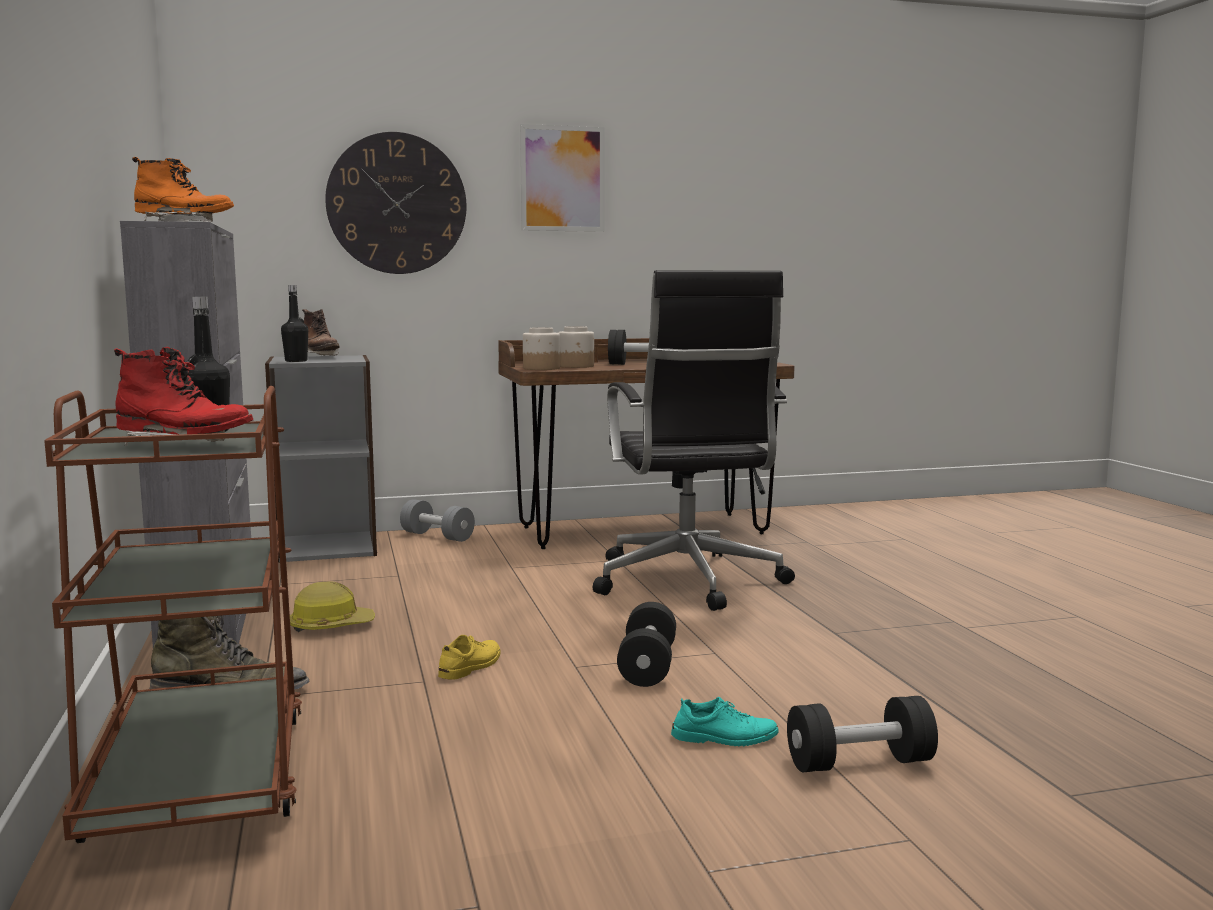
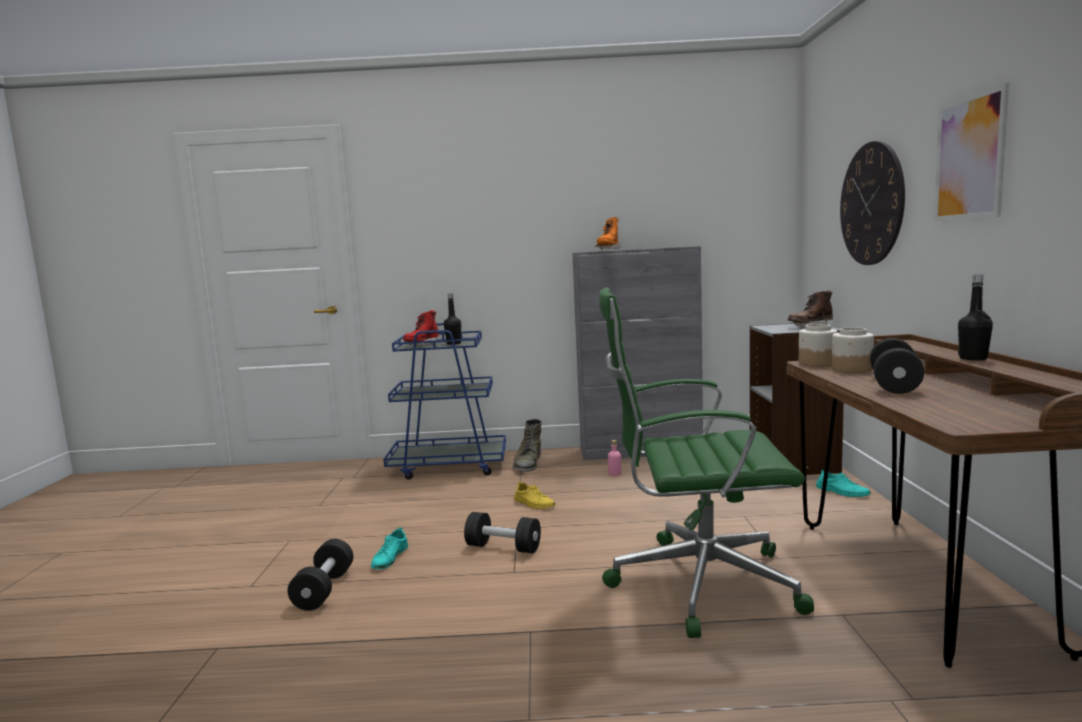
camera: 105 degrees right, 0 degrees up
(199, 779) = (449, 466): brown cart -> blue cart
(296, 361) = (768, 327): black bottle -> black bottle (973, 358)
(330, 626) = (614, 473): hard hat -> pink bottle
(437, 536) = (842, 492): grey dumbbell -> turquoise shoe
(688, 582) = (697, 583): black office chair -> green office chair

